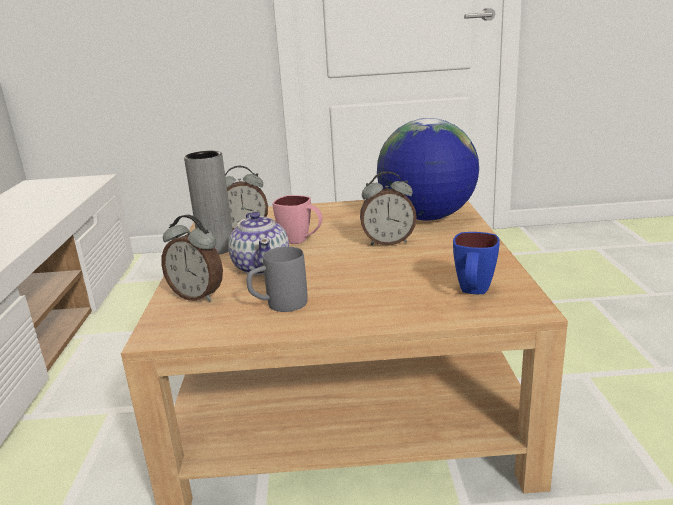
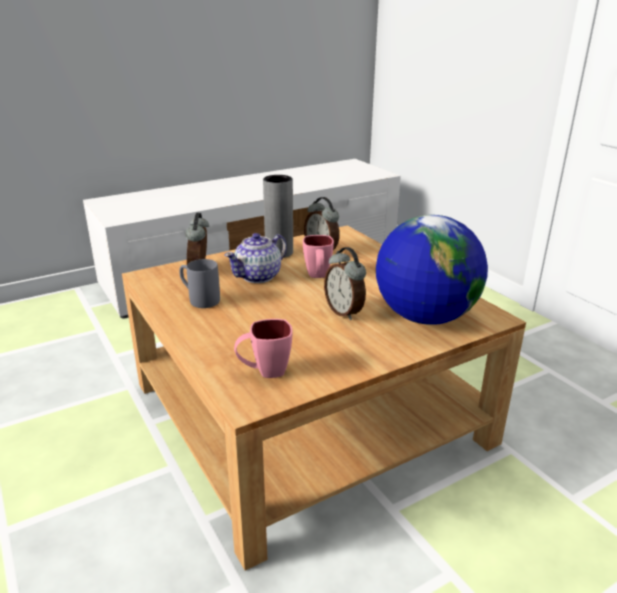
camera: 60 degrees right, 5 degrees up
(473, 292) = (264, 372): blue mug -> pink mug

